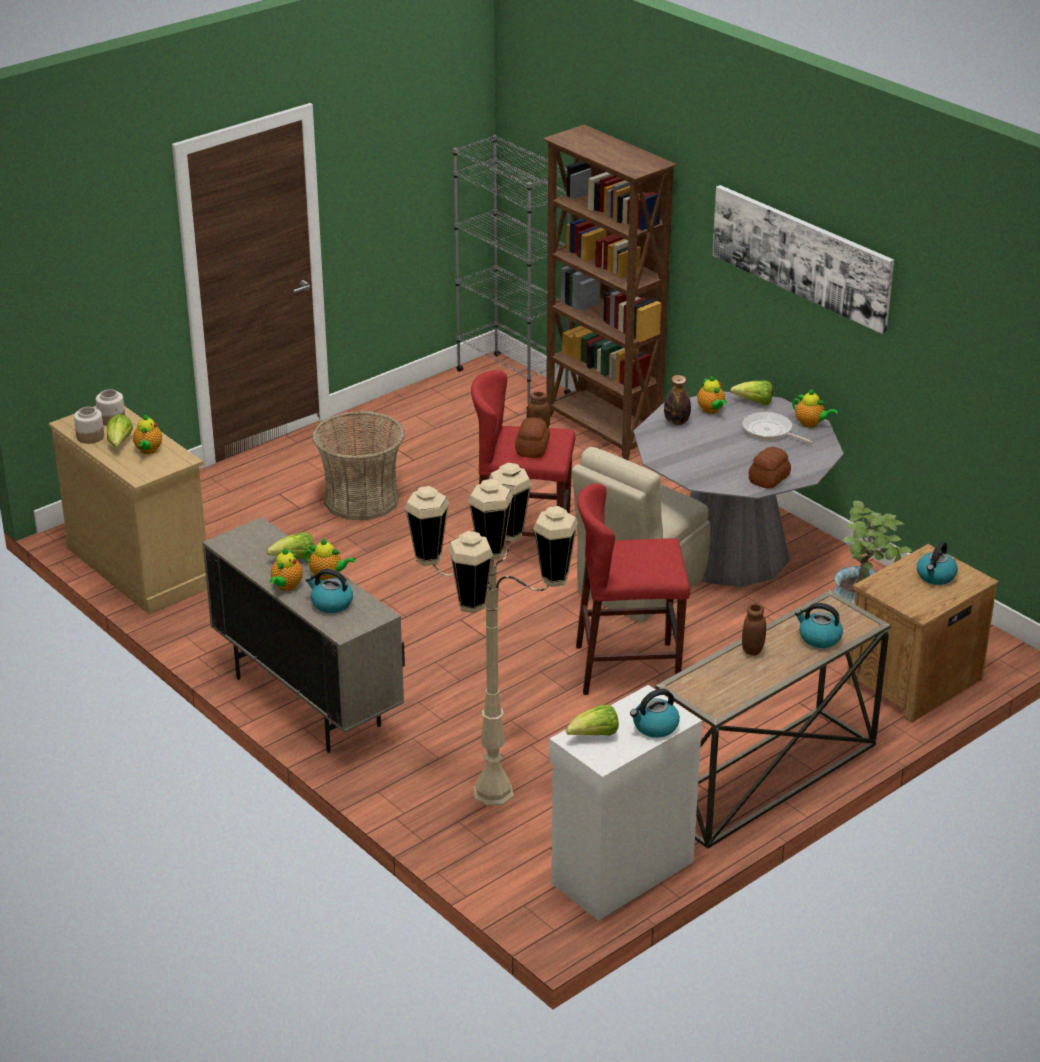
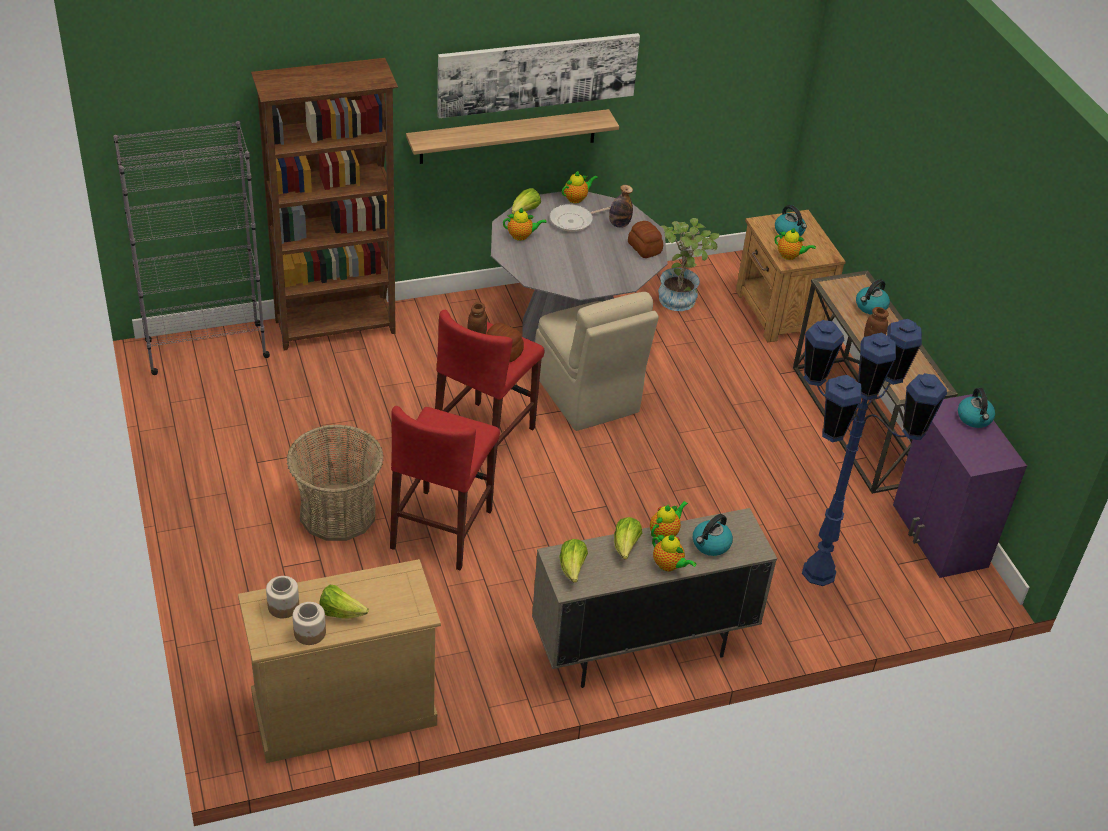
camera: 70 degrees left, 10 degrees up
(148, 450) = (372, 594): teapot -> teapot (790, 256)
(492, 793) = (819, 573): beige floor lamp -> blue floor lamp
(595, 736) = (976, 452): lettuce -> lettuce (572, 569)
(620, 871) = (938, 536): white cabinet -> purple cabinet
(627, 668) = (693, 442): red stool -> red stool (442, 529)
(676, 422) = (527, 259): bottle -> bottle (619, 224)
(773, 316) = (508, 136): none -> shelf

